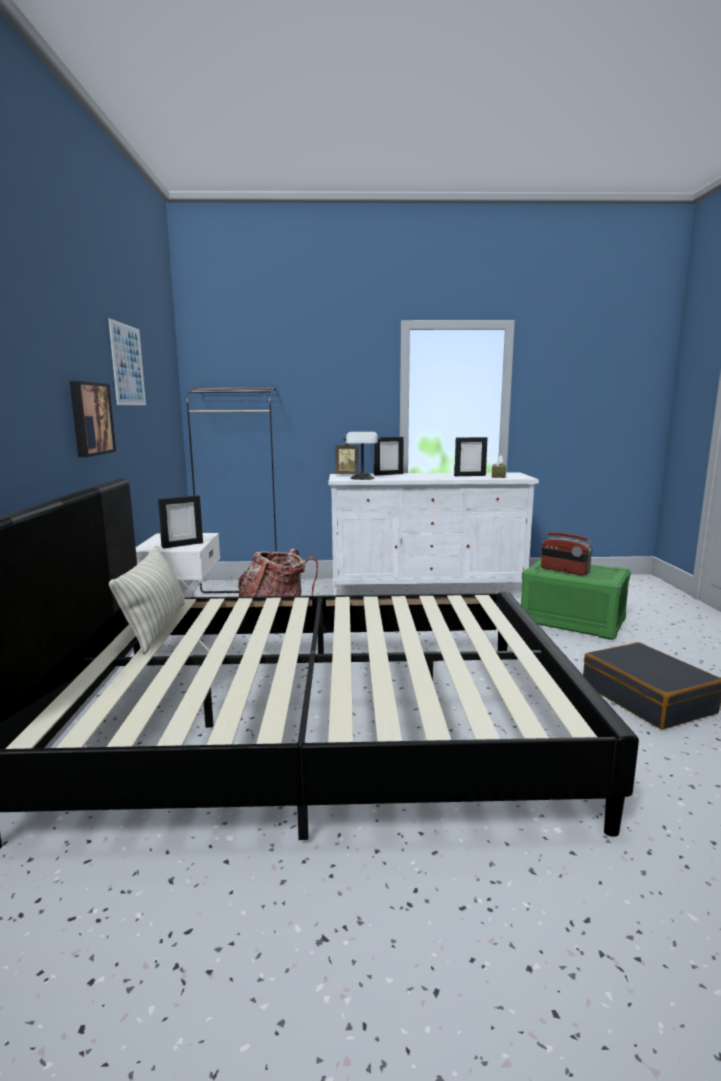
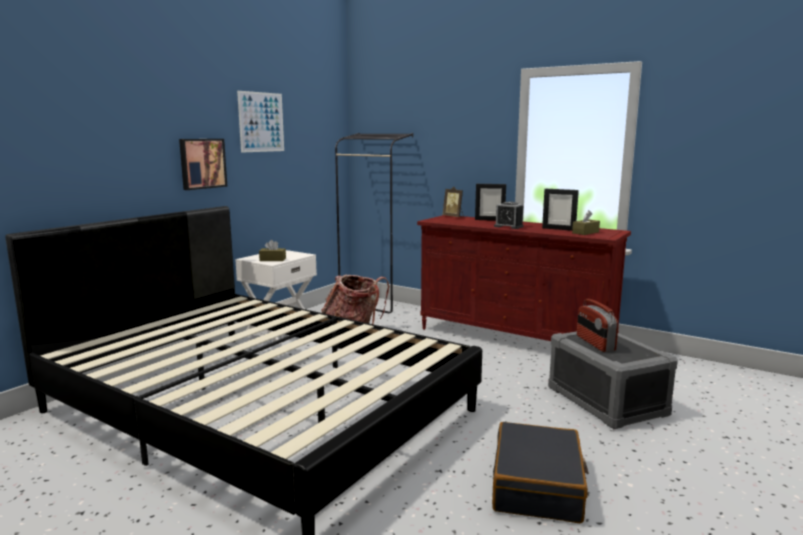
camera: 35 degrees right, 0 degrees up
(155, 627) = (206, 313): pillow -> none
(182, 545) = (272, 259): picture frame -> brown tissue box
(363, 479) = (450, 222): table lamp -> none
(426, 477) = (508, 226): none -> alarm clock
(427, 590) = (513, 339): white dresser -> red dresser
(571, 621) = (605, 401): green storage box -> grey storage box

